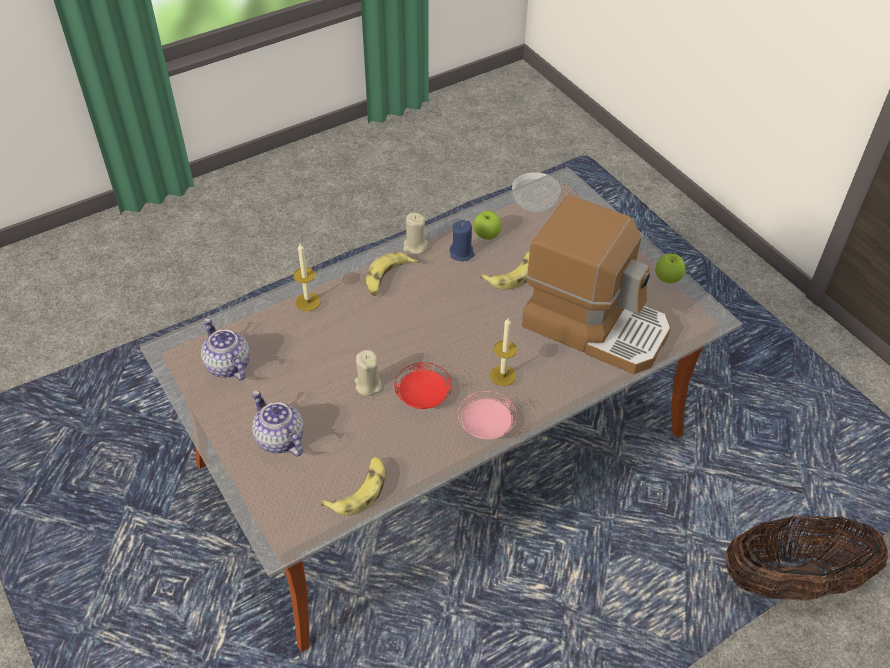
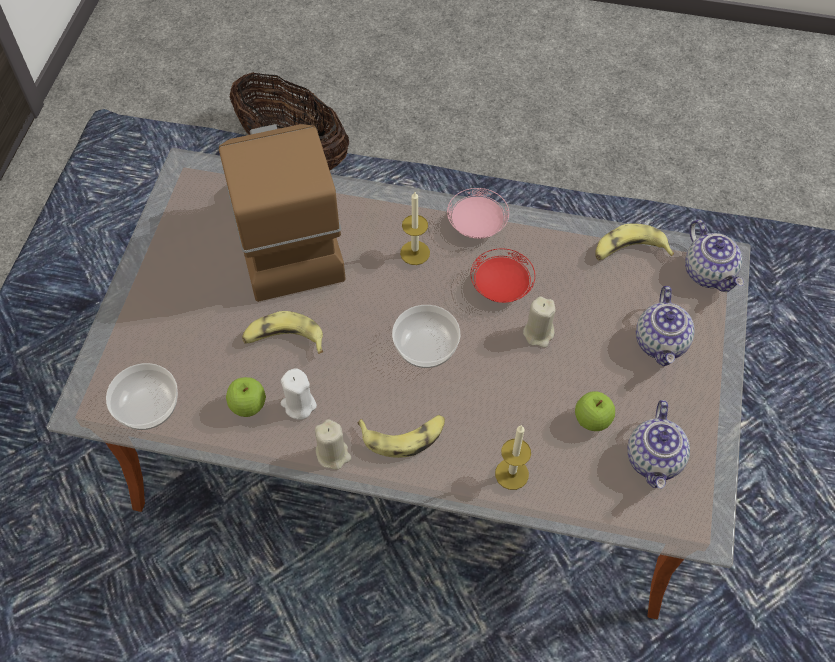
camera: 135 degrees left, 10 degrees up
(284, 520) = (709, 272): none -> teapot
(428, 328) = (426, 347): none -> bowl
(462, 253) = (298, 404): blue candle -> white candle
(667, 279) = (163, 224): apple -> apple (592, 420)

